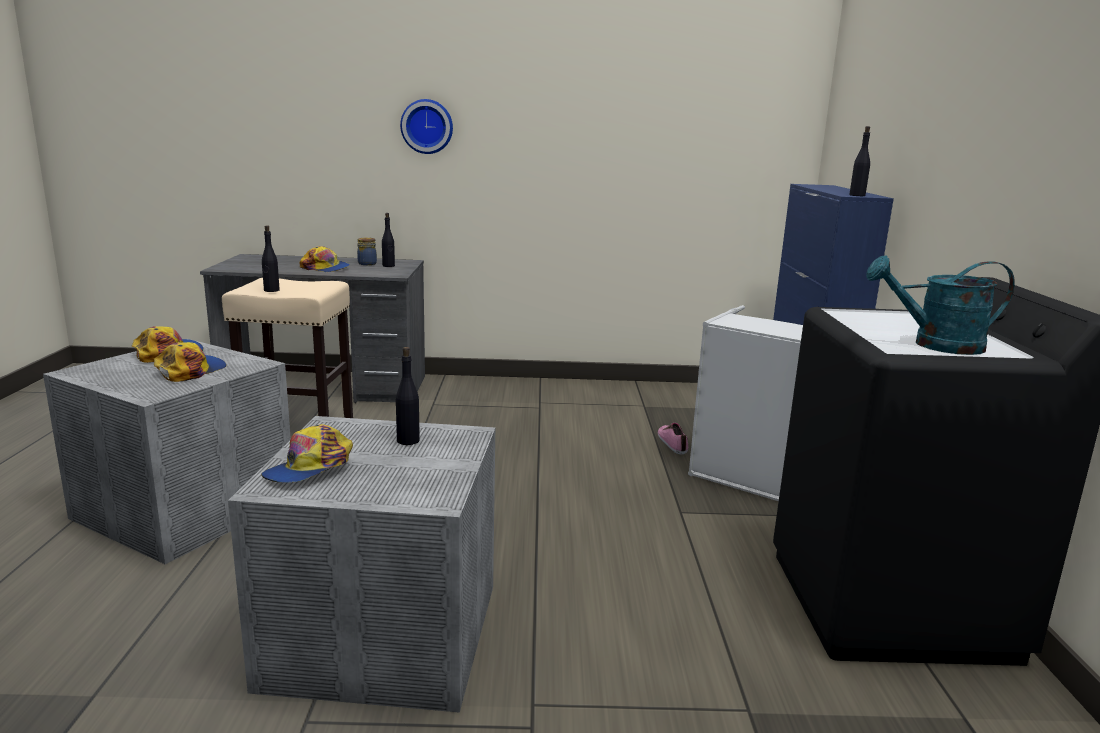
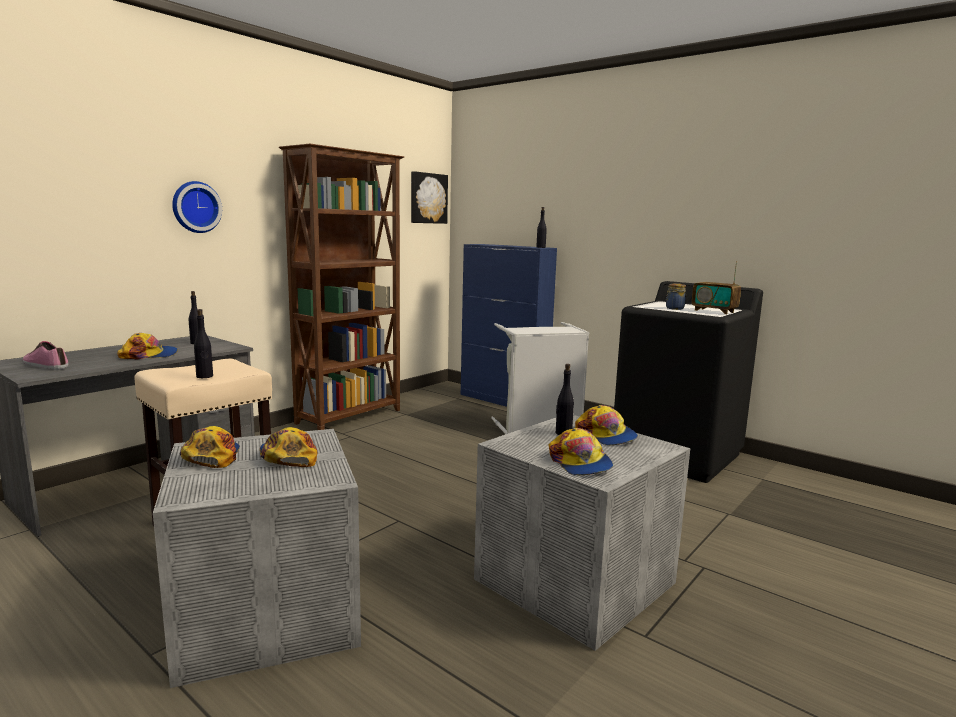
camera: 50 degrees left, 5 degrees down
(366, 263) = (169, 345): jar -> jar (674, 308)
(434, 461) = (606, 435): none -> cap
(584, 389) = (350, 417): none -> brown bookcase
(673, 443) = (465, 427): shoe -> shoe (46, 365)
(775, 113) = (428, 198): none -> picture
(935, 345) = (714, 311): turquoise watering can -> radio

